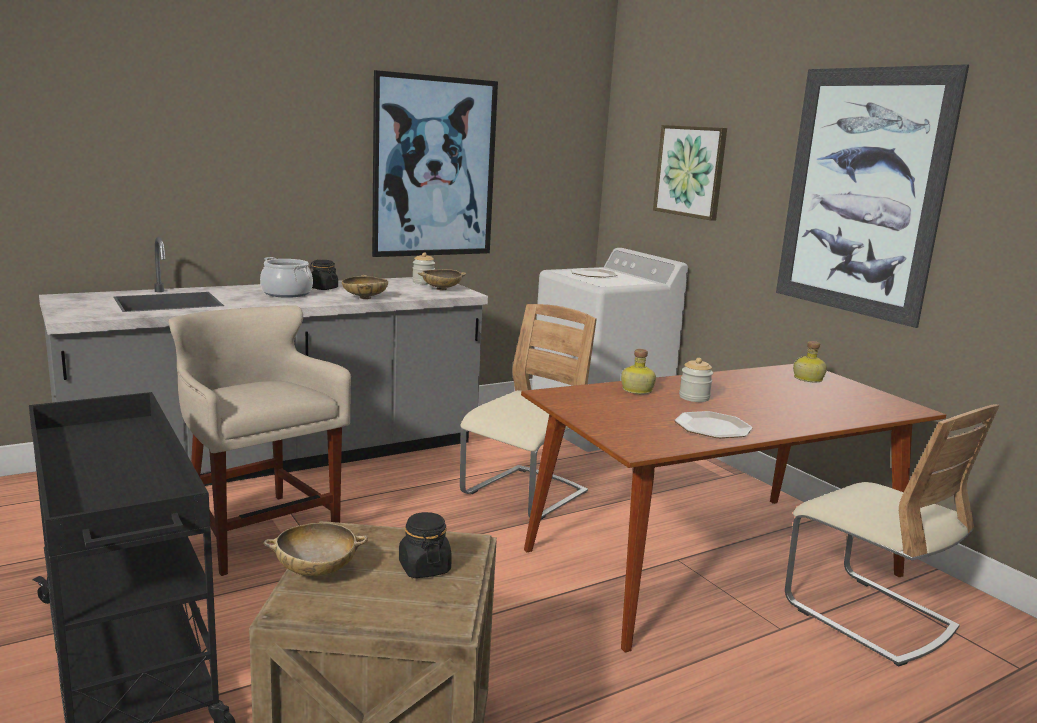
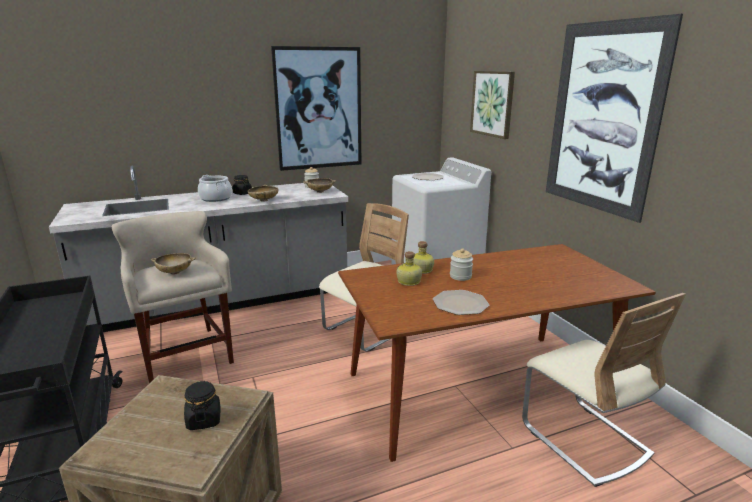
camera: 10 degrees right, 5 degrees up
(316, 571) = (129, 419): beige bowl -> beige bowl (175, 272)
(808, 379) = (557, 259): bottle -> bottle (409, 282)

